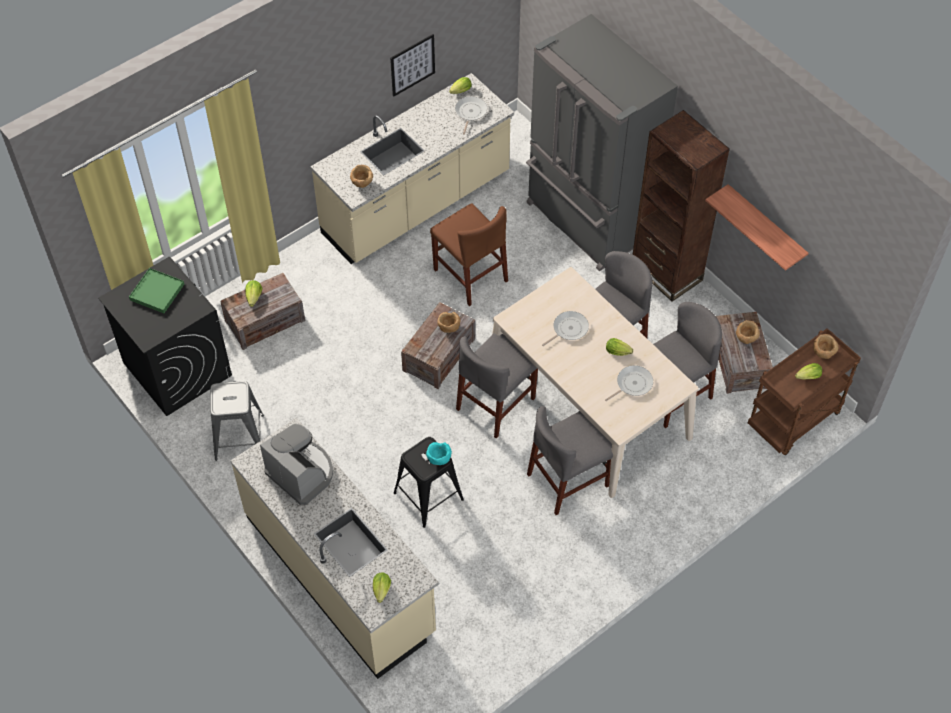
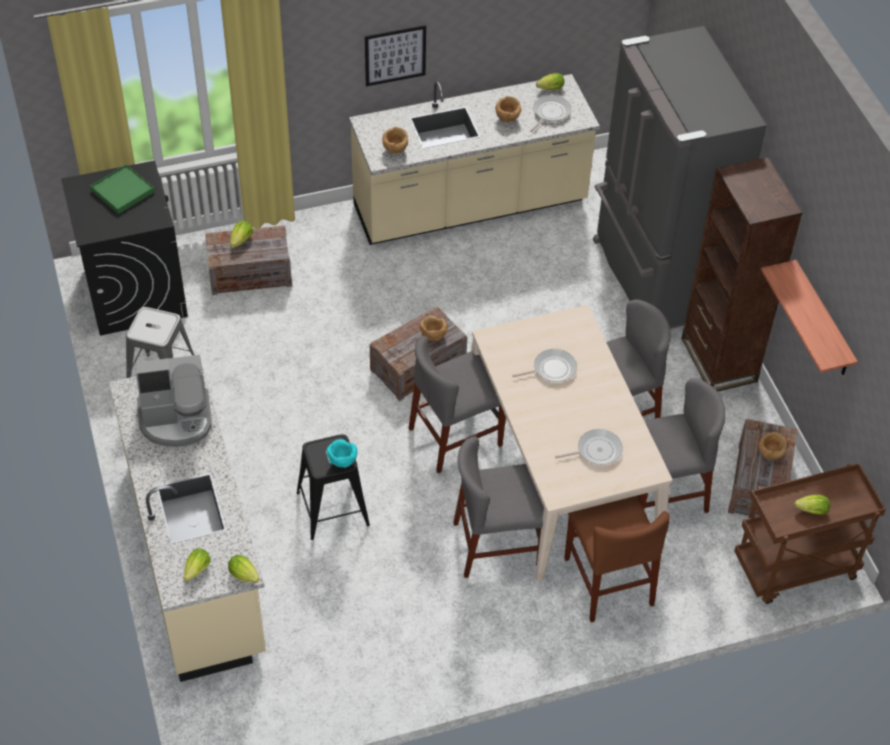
camera: 20 degrees right, 5 degrees down
(301, 473) = (176, 419): coffee machine -> coffee machine turned 105 degrees clockwise
(412, 65) = (496, 38): picture -> picture (395, 55)
(470, 275) = (493, 295): brown chair -> brown chair (608, 581)
(619, 352) = (598, 412): lettuce -> lettuce (245, 576)
(823, 353) = (843, 490): brown bowl -> brown bowl (507, 118)

